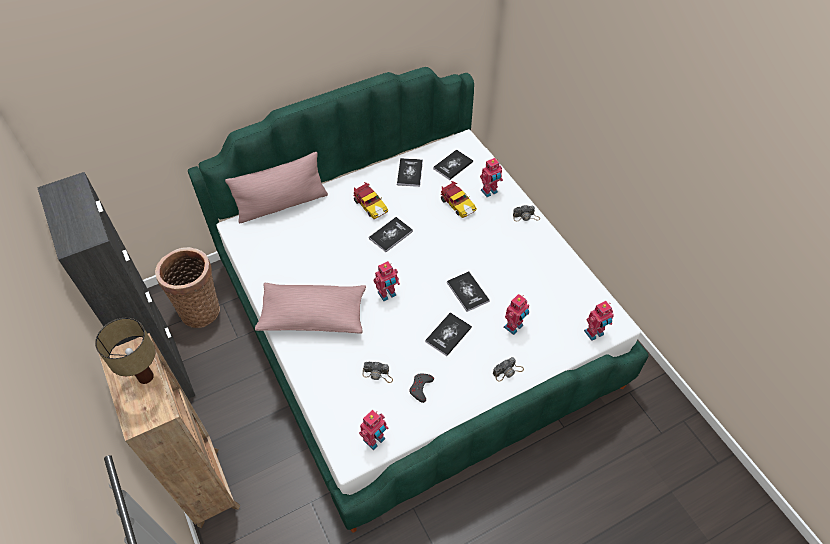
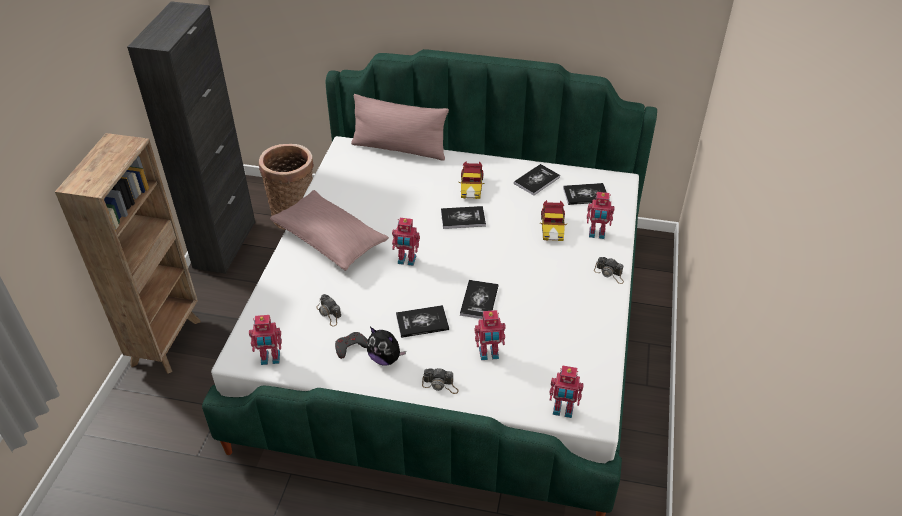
camera: 40 degrees right, 10 degrees down
(146, 376) = (114, 162): table lamp -> none
(453, 379) = (385, 358): none -> plush toy

